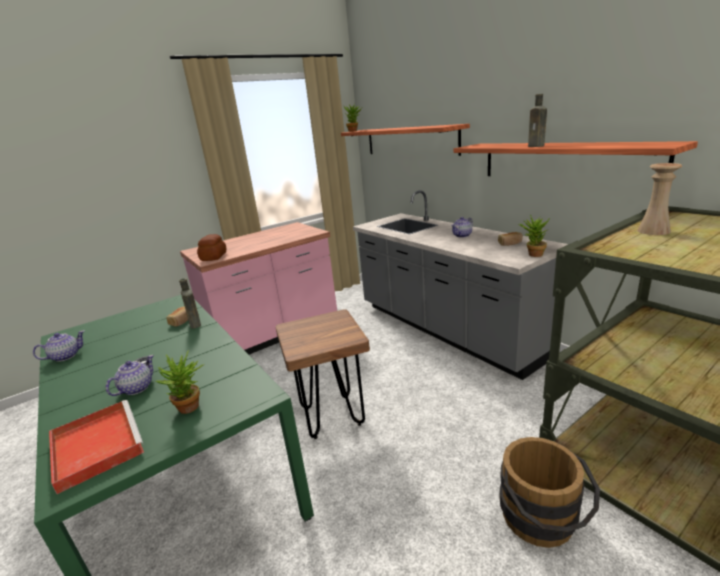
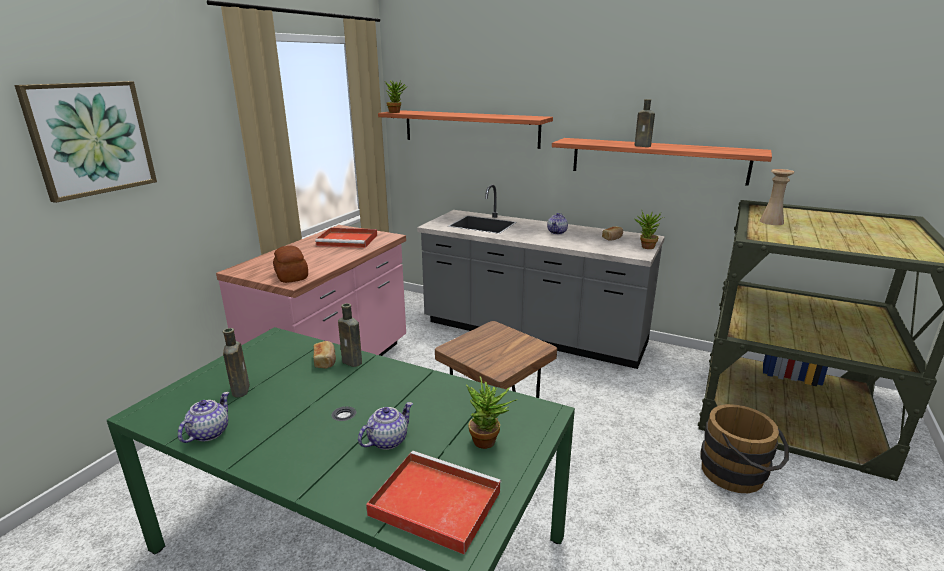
camera: 30 degrees left, 0 degrees up
(89, 157) = (91, 138): none -> picture
(116, 331) = (241, 389): none -> brown bottle
(137, 388) = (387, 440): teapot -> teapot turned 45 degrees clockwise
(285, 234) = (349, 240): none -> red tray

